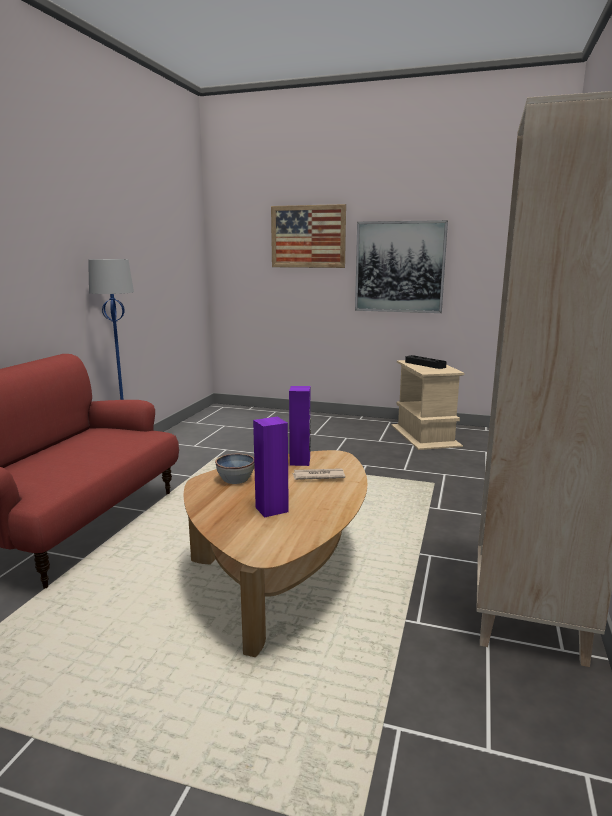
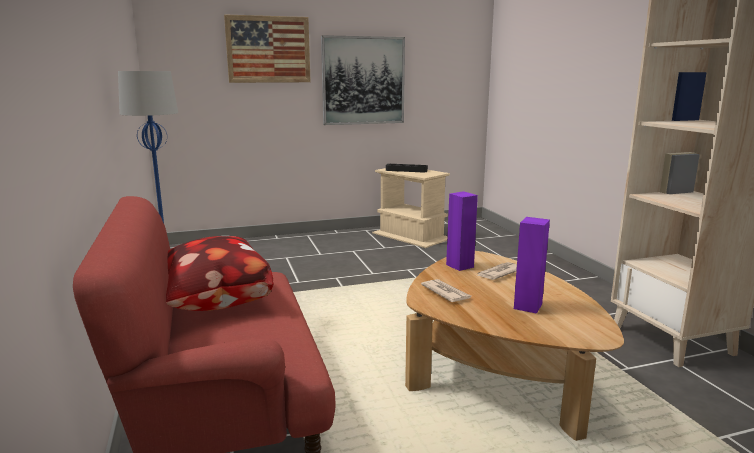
camera: 35 degrees left, 0 degrees up
(82, 444) = (213, 304): none -> pillow
(235, 479) = (446, 293): bowl -> newspaper

